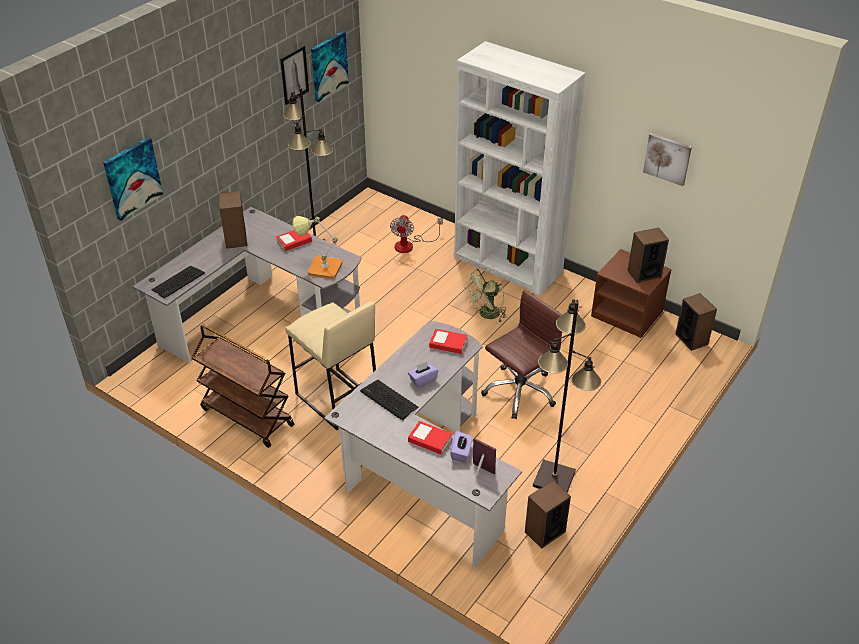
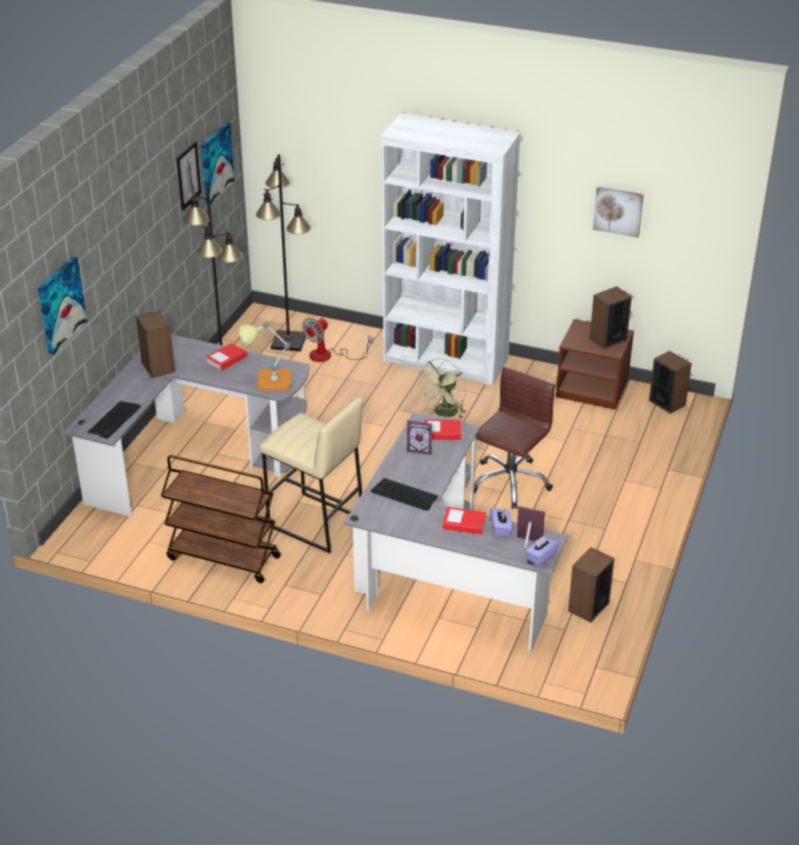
camera: 15 degrees left, 5 degrees down
(410, 245) = (328, 356): fan -> fan turned 45 degrees clockwise
(422, 356) = (420, 449): none -> picture frame
(423, 380) = (431, 470): purple tissue box -> purple tissue box (541, 557)
(554, 478) = (579, 557): black floor lamp -> black floor lamp (289, 341)

